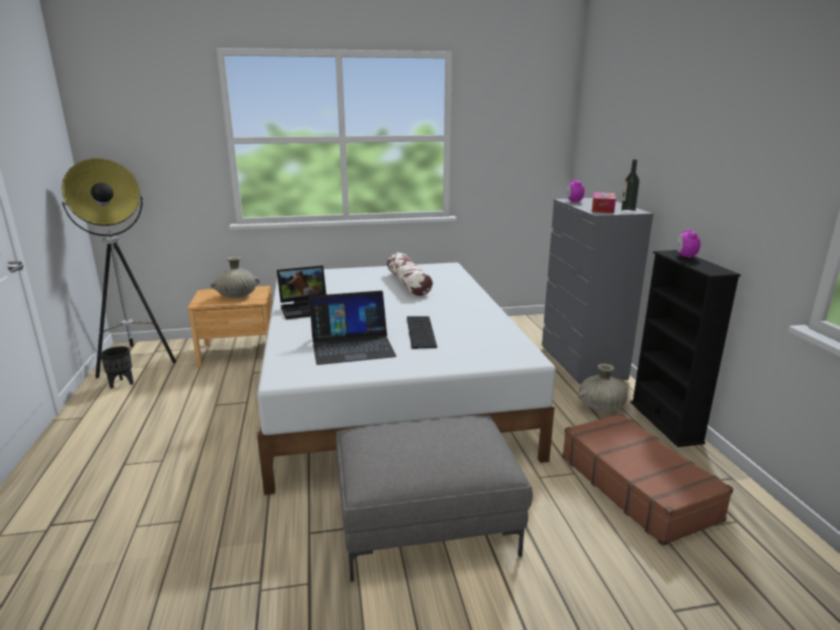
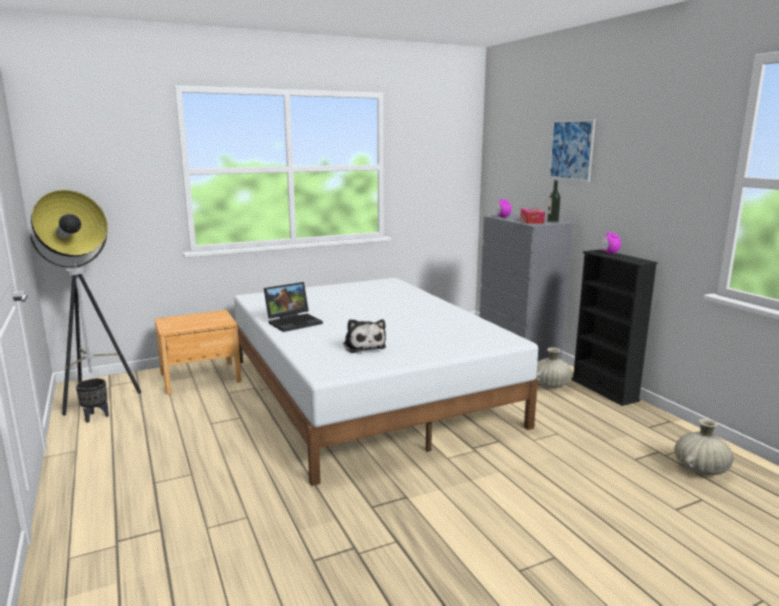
camera: 15 degrees left, 5 degrees down
(237, 296) = (201, 321): beige vase -> beige vase (700, 469)
(352, 346) = (363, 346): laptop -> plush toy
(408, 284) = (368, 296): pillow -> none
(419, 331) = (410, 330): keyboard -> none
(427, 524) = (466, 484): grey ottoman -> none
(637, 487) = (608, 436): brown suitcase -> none
(660, 121) = (571, 150): none -> picture

